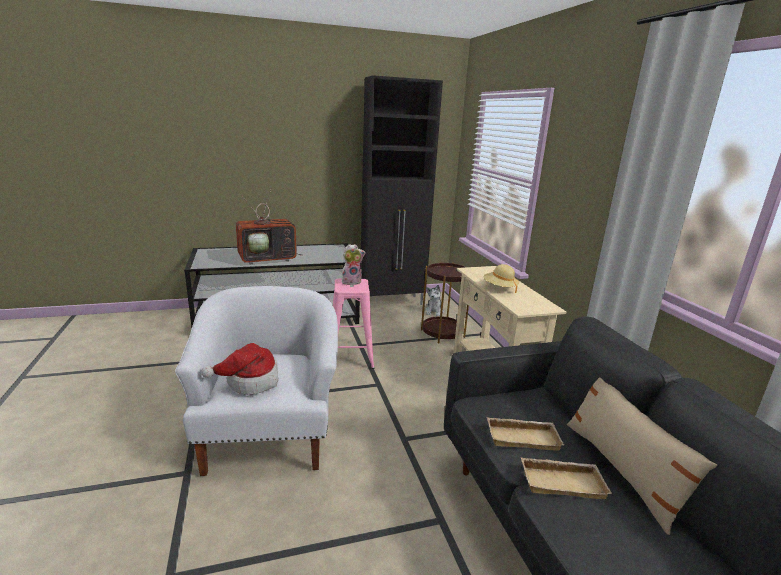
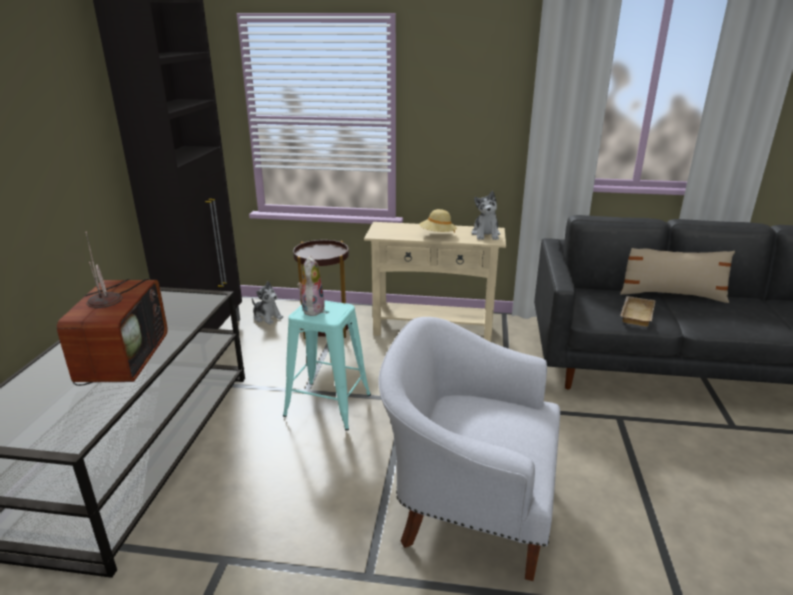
camera: 65 degrees left, 5 degrees up
(250, 381) = (511, 438): hat -> none
(350, 356) = (328, 405): pink stool -> turquoise stool
(532, 305) = (486, 234): none -> plush toy
(562, 481) = (685, 316): beige tray -> none

